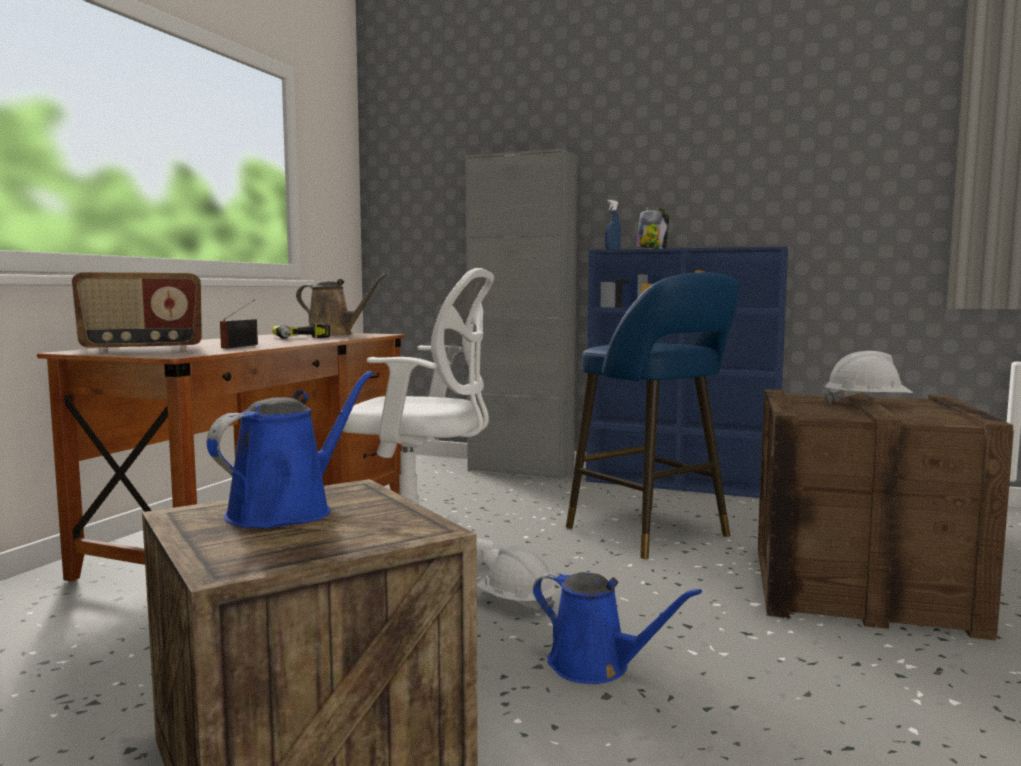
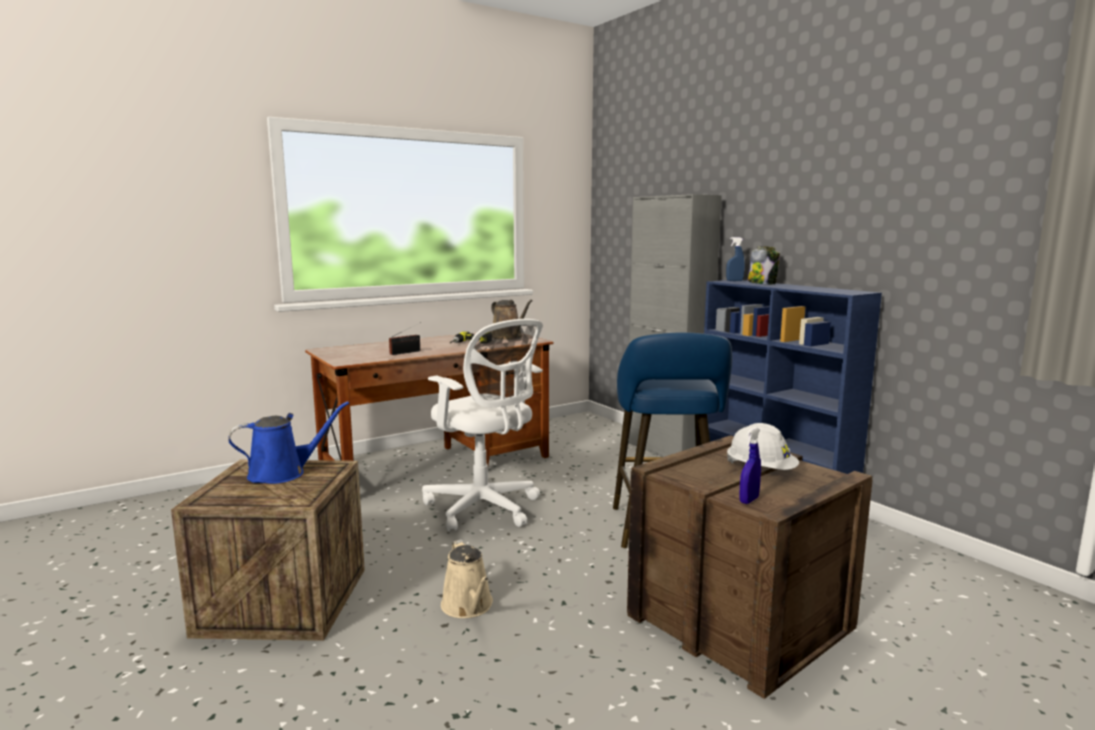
camera: 35 degrees right, 5 degrees up
(143, 350) = (351, 352): radio -> none
(516, 603) = (492, 553): white hard hat -> none
(596, 666) = (468, 606): blue watering can -> beige watering can
(933, 420) = (749, 500): none -> blue spray bottle

